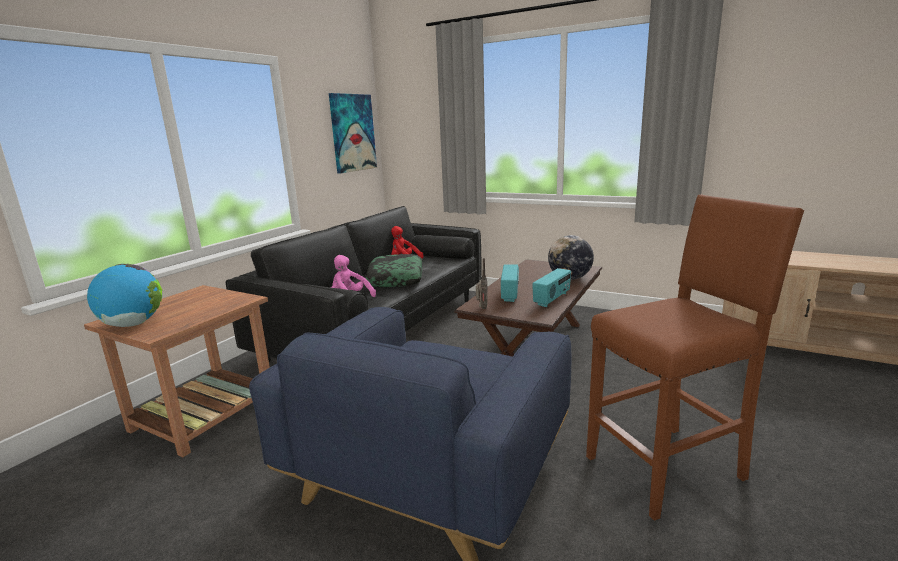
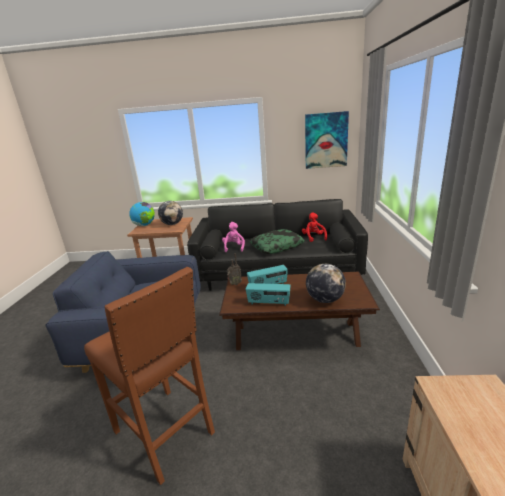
camera: 65 degrees right, 5 degrees up
(202, 301) = (172, 224): none -> globe

